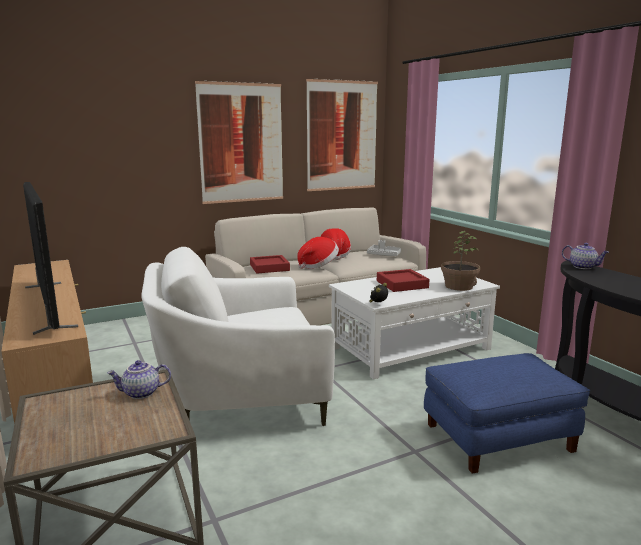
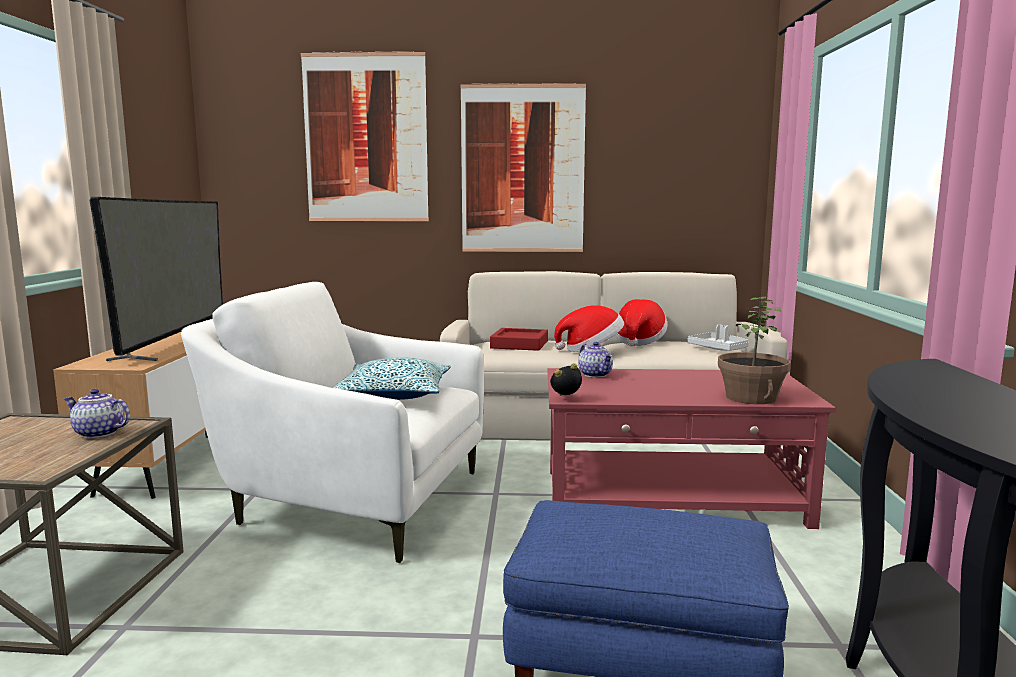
camera: 30 degrees right, 5 degrees down
(269, 319) = (394, 394): none -> pillow
(342, 135) = (688, 160): picture -> picture (366, 138)
(402, 284) = (657, 382): red tray -> none
(411, 348) = (673, 497): white coffee table -> red coffee table
(583, 267) = (933, 370): teapot -> teapot (596, 375)

